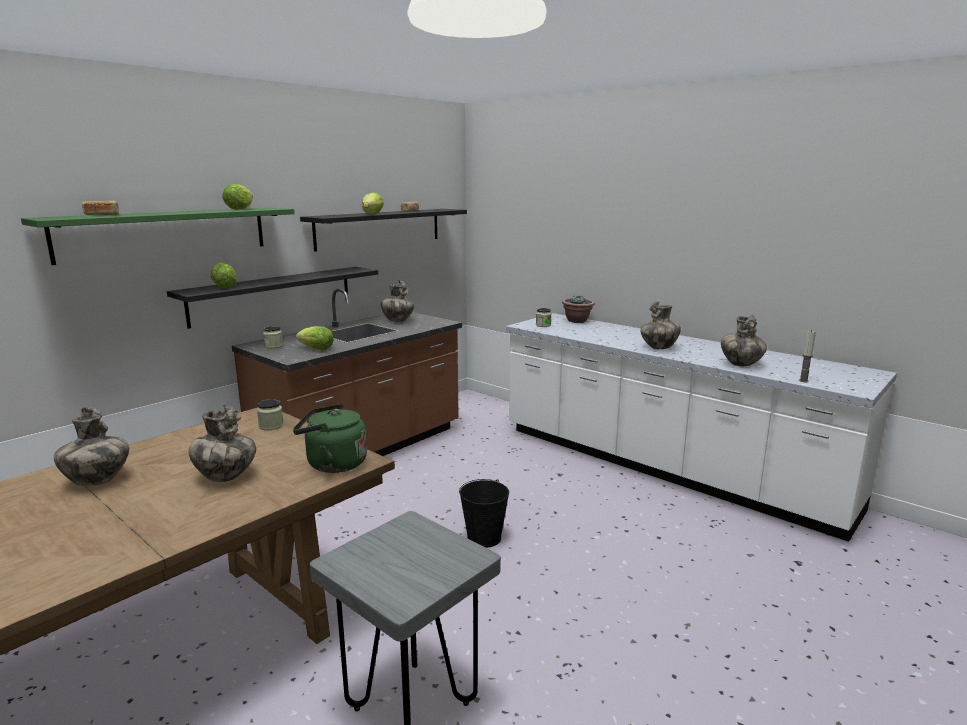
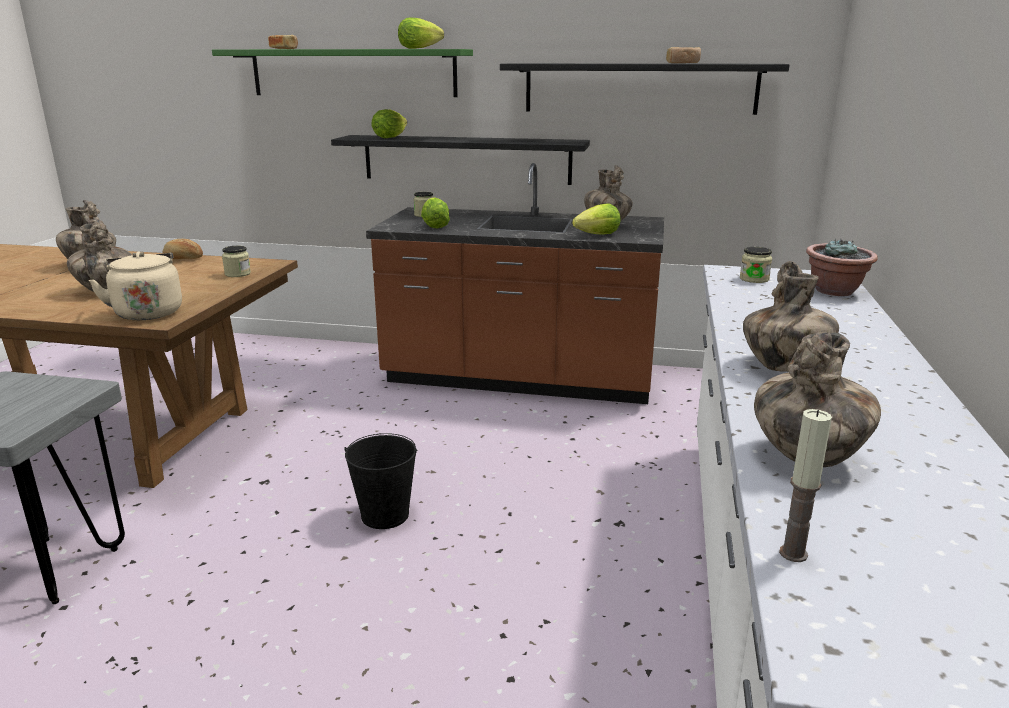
camera: 60 degrees right, 5 degrees up
(169, 440) = (183, 259): none -> bread
(333, 464) = (148, 312): green kettle -> beige kettle
(372, 214) = (595, 63): lettuce -> lettuce (598, 235)

